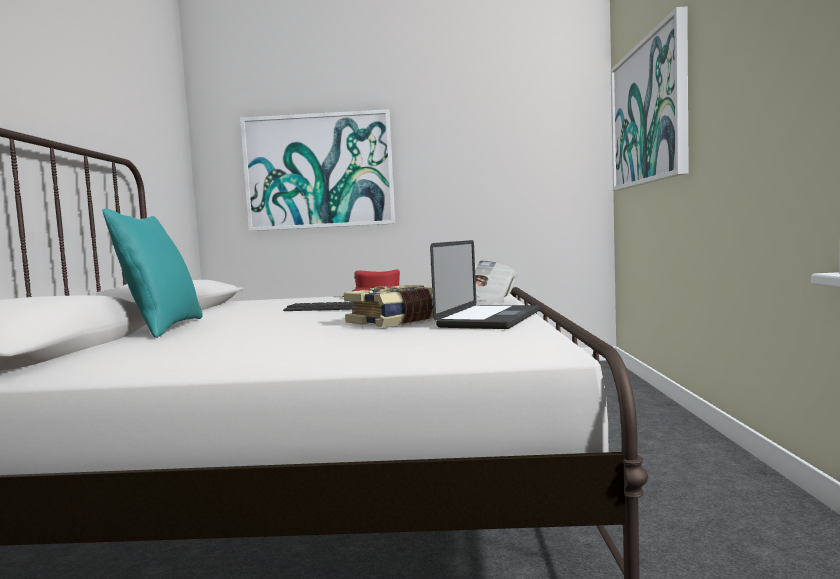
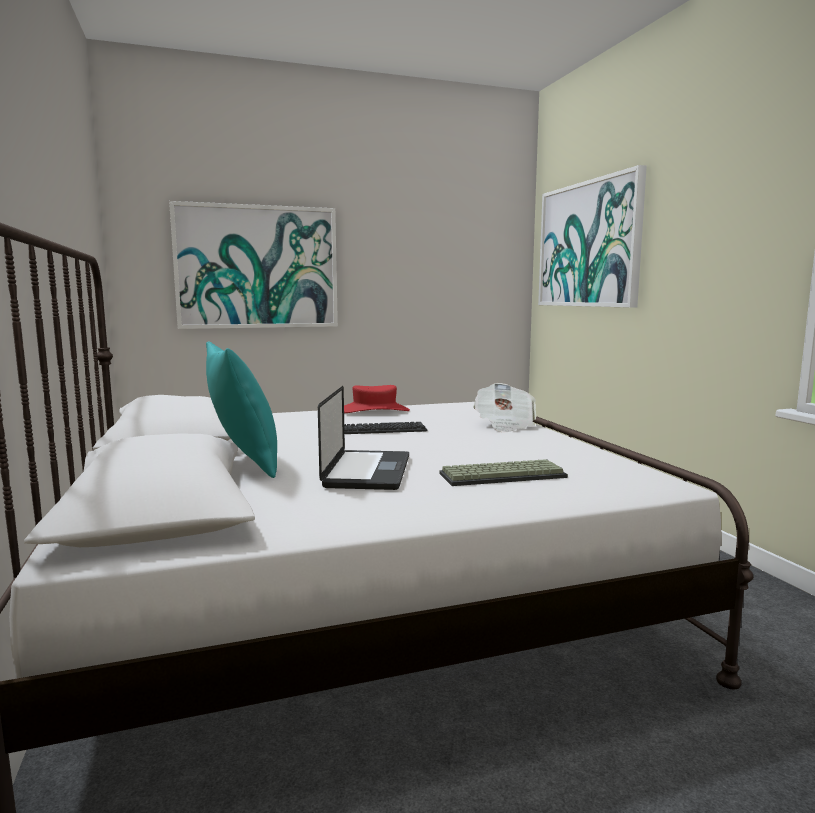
camera: 20 degrees left, 5 degrees up
(370, 339) = (503, 475): none -> keyboard
(398, 321) = (477, 450): book -> none
(490, 319) = (554, 446): laptop -> laptop (368, 471)

